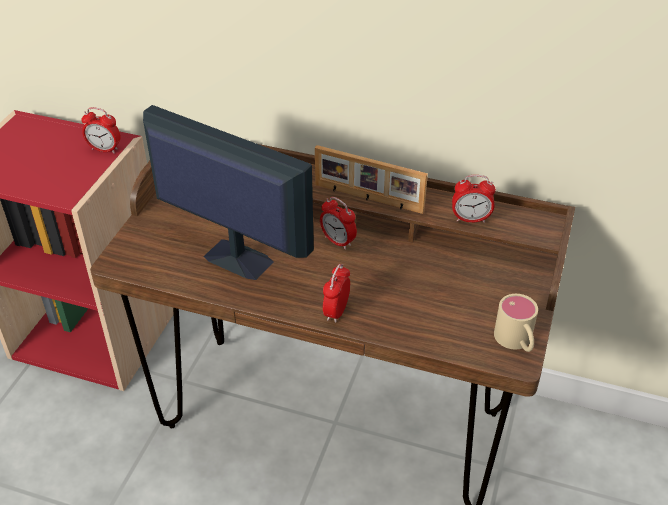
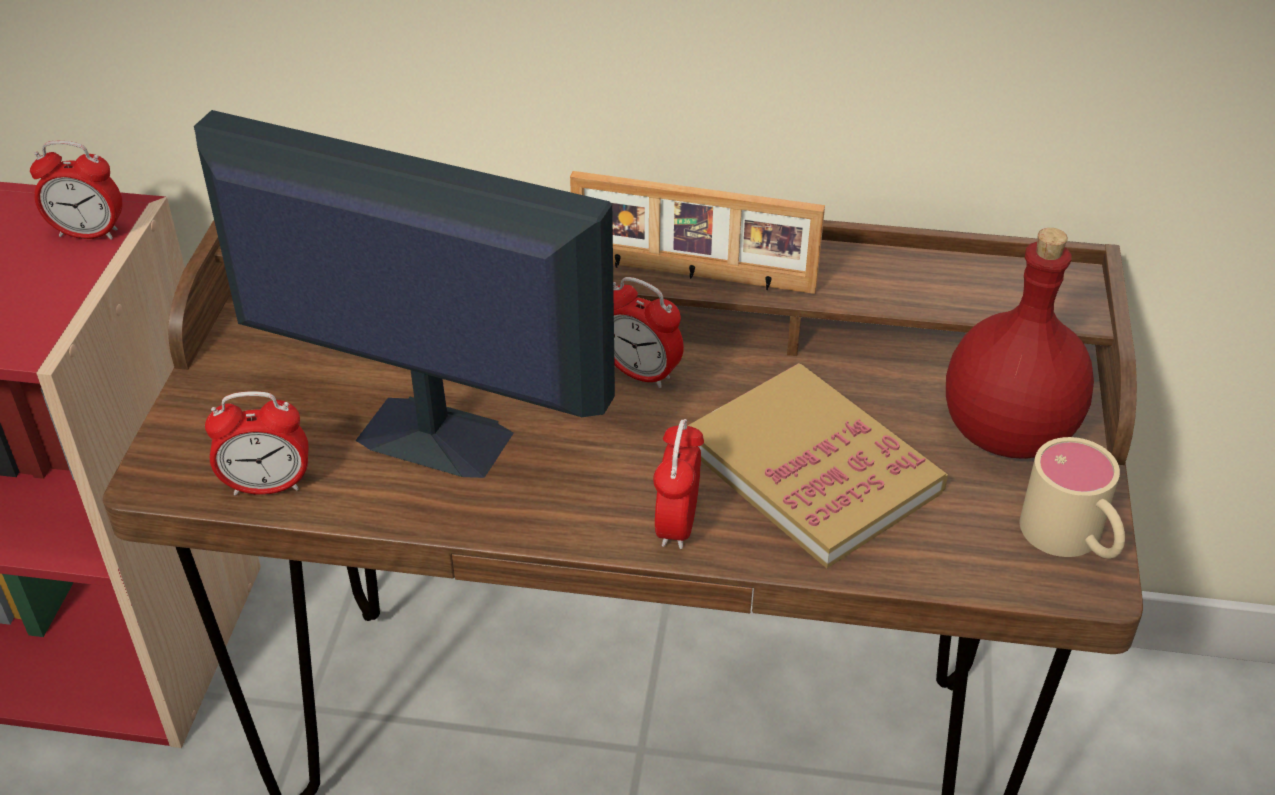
camera: 10 degrees left, 0 degrees up
(405, 294) = (812, 469): none -> book
(470, 219) = (917, 294): alarm clock -> alarm clock (267, 486)
(502, 289) = (1009, 432): none -> red bottle

